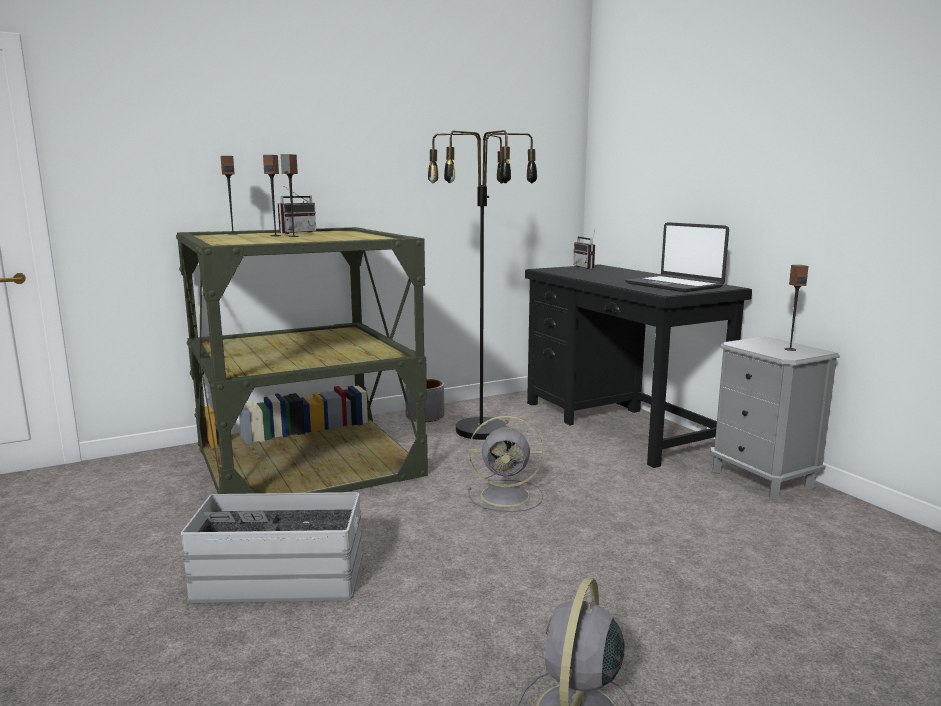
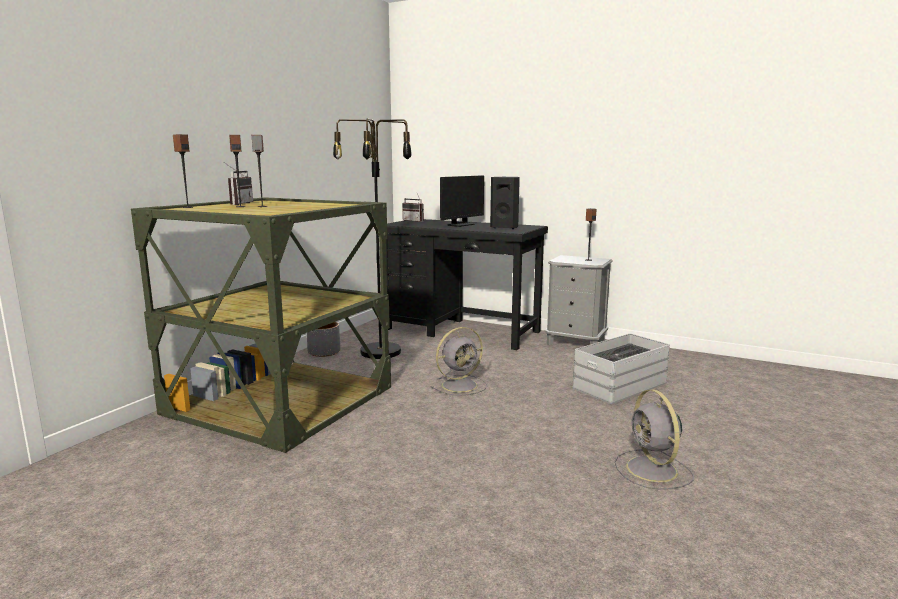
camera: 35 degrees left, 0 degrees up
(279, 577) = (395, 471): grey storage box -> grey storage box (620, 385)
(627, 276) = (461, 225): none -> monitor
(674, 285) = (505, 227): laptop -> black speaker

